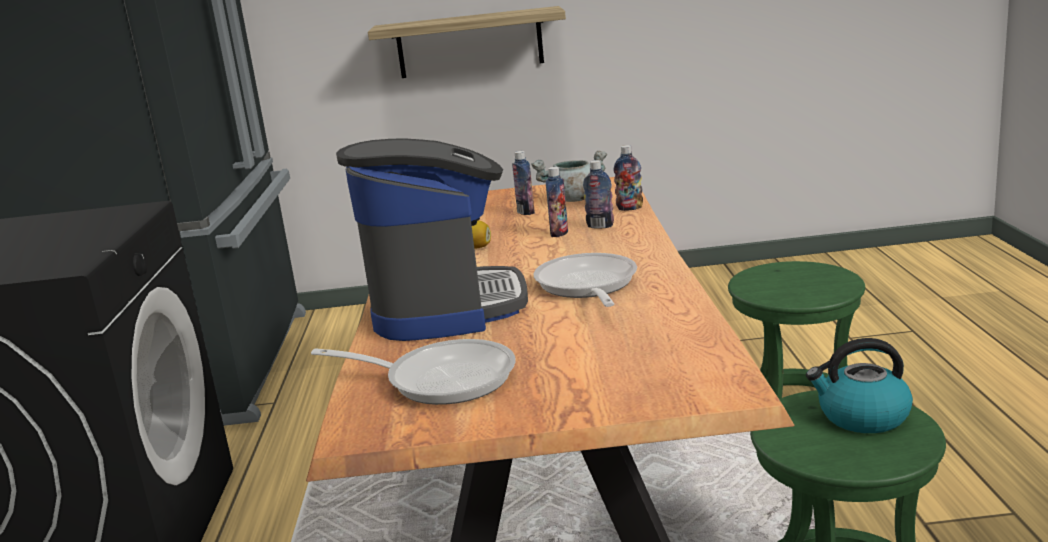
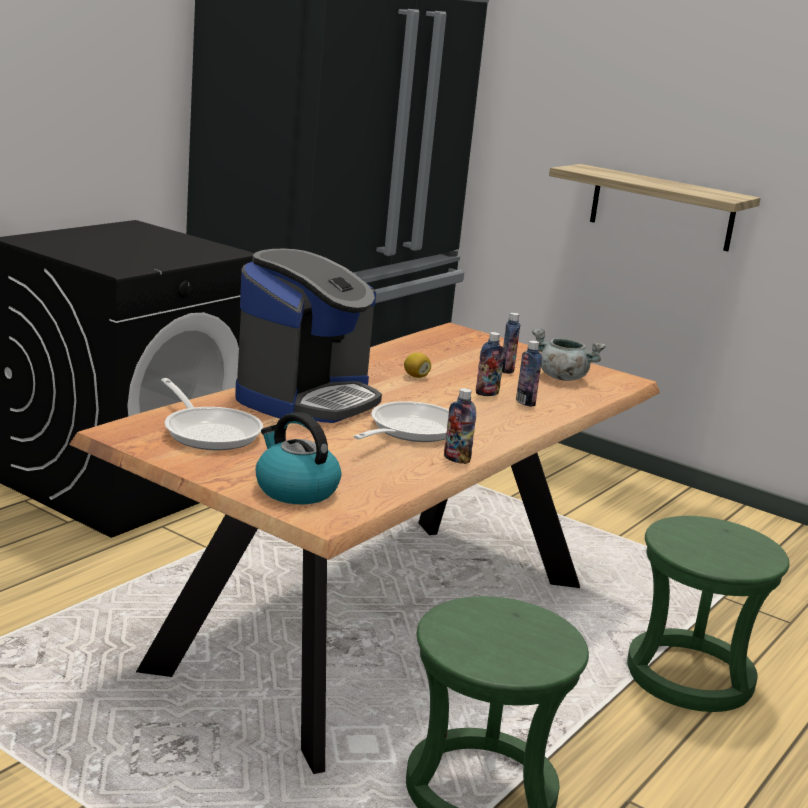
camera: 35 degrees right, 0 degrees up
(629, 208) = (580, 402): bottle -> bottle (456, 459)
(862, 417) = (533, 638): kettle -> kettle (295, 490)

